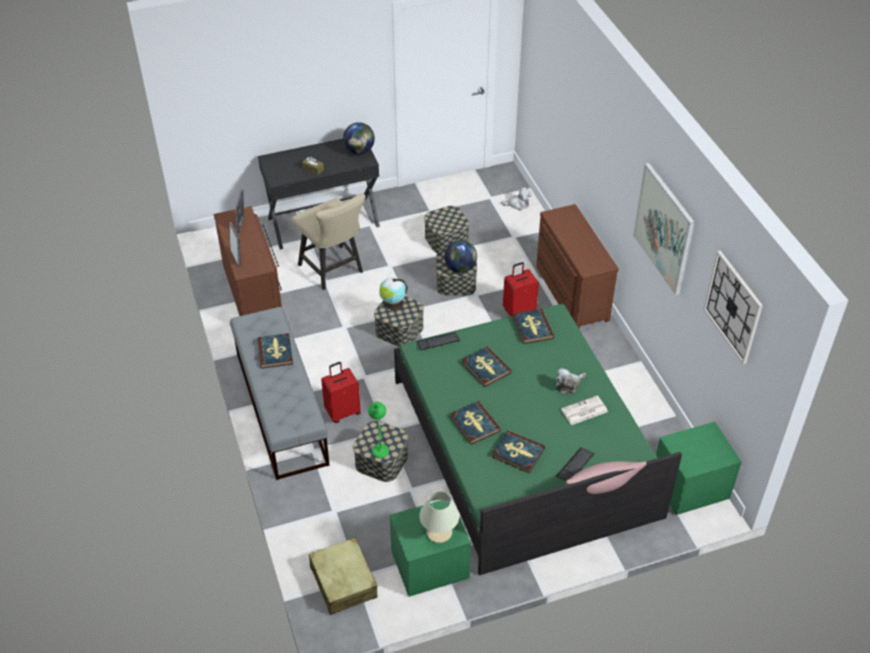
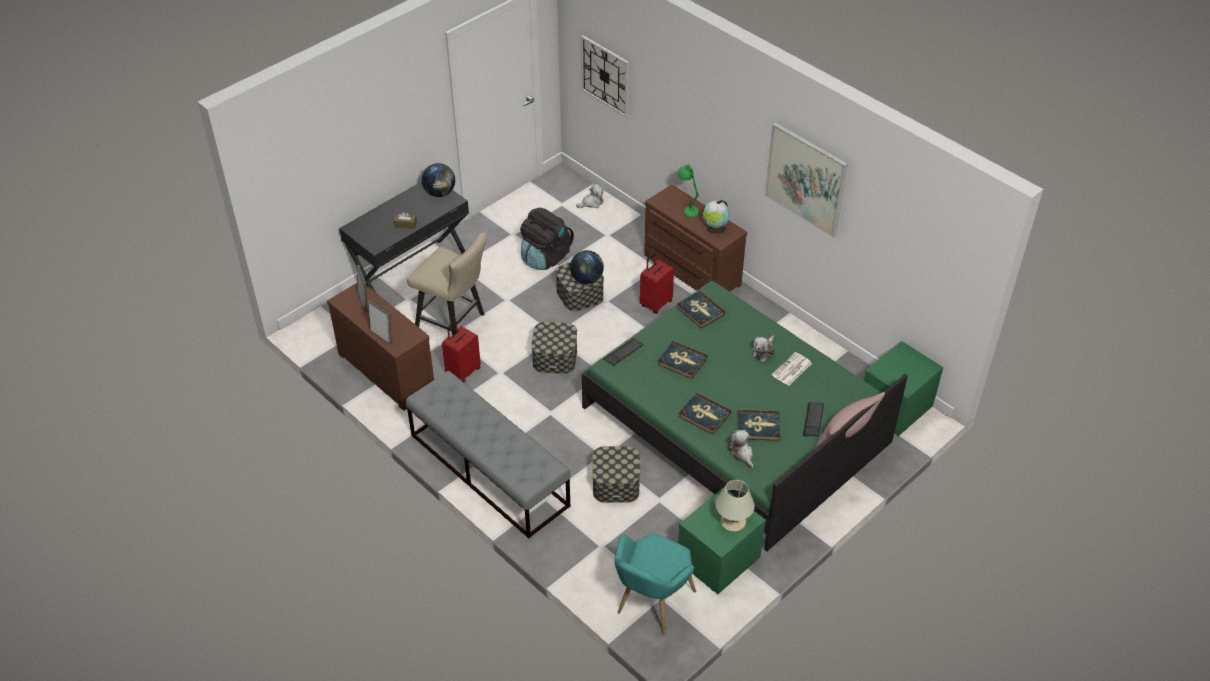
camera: 25 degrees left, 0 degrees up
(275, 352) = (474, 415): book -> none
(342, 412) = (550, 453): red suitcase -> red suitcase (463, 371)
(343, 582) = (651, 605): beige suitcase -> turquoise armchair
(380, 445) = (618, 468): green table lamp -> green table lamp (687, 208)
(393, 304) = (545, 333): globe -> globe (715, 228)
(446, 239) = (545, 257): storage box -> black backpack
(486, 472) = (741, 454): none -> plush toy
(733, 307) = (911, 229): wall clock -> wall clock (605, 75)

